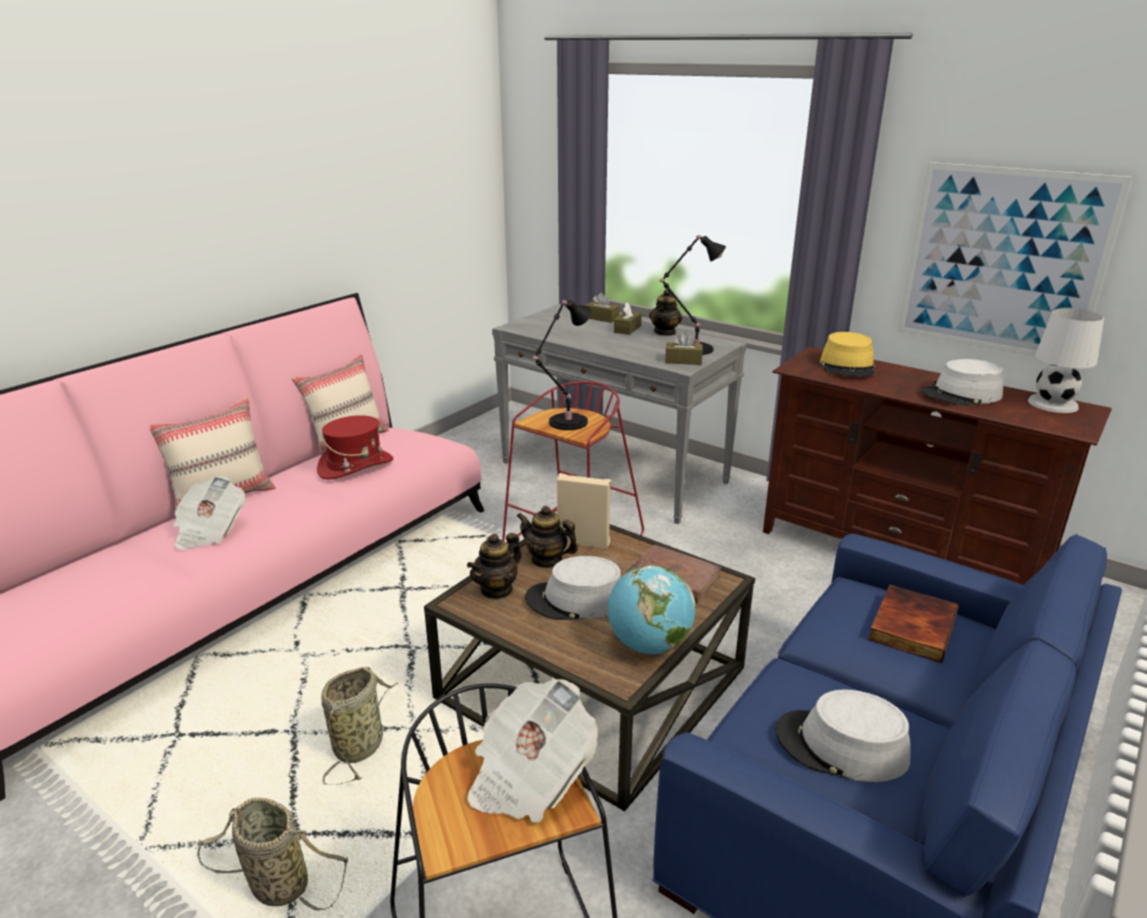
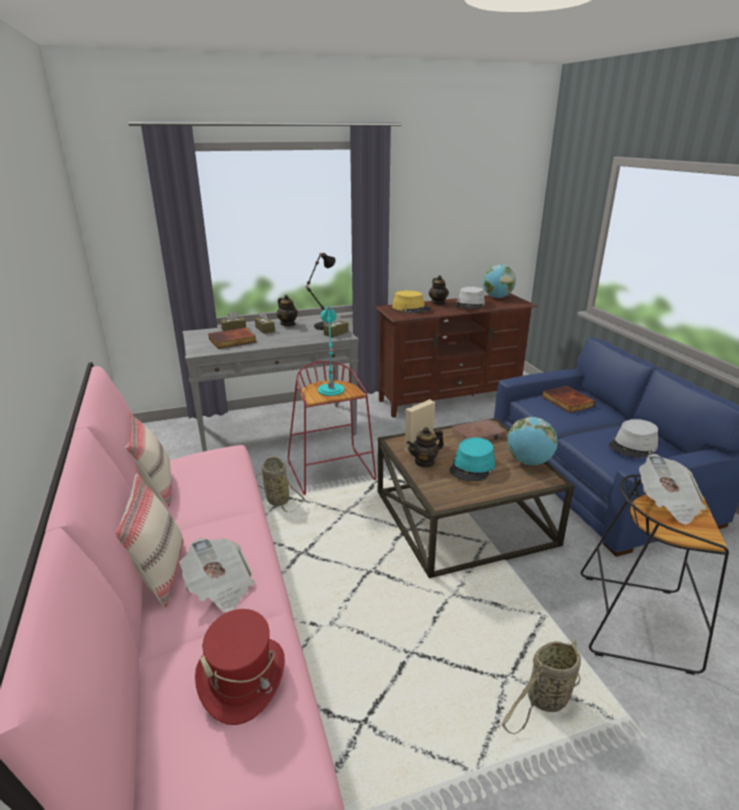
camera: 55 degrees left, 0 degrees up
(356, 466) = (213, 492): red hat -> red hat (242, 678)
(361, 744) = (447, 624): basket -> basket (276, 499)
(497, 589) = (439, 487): teapot -> teapot (438, 303)
(565, 423) = (331, 391): black table lamp -> turquoise table lamp
(568, 328) = (232, 341): none -> book
(576, 600) = (472, 467): grey hat -> turquoise hat
(1003, 262) = (449, 237): picture -> none
(1052, 403) = (497, 297): white table lamp -> globe

